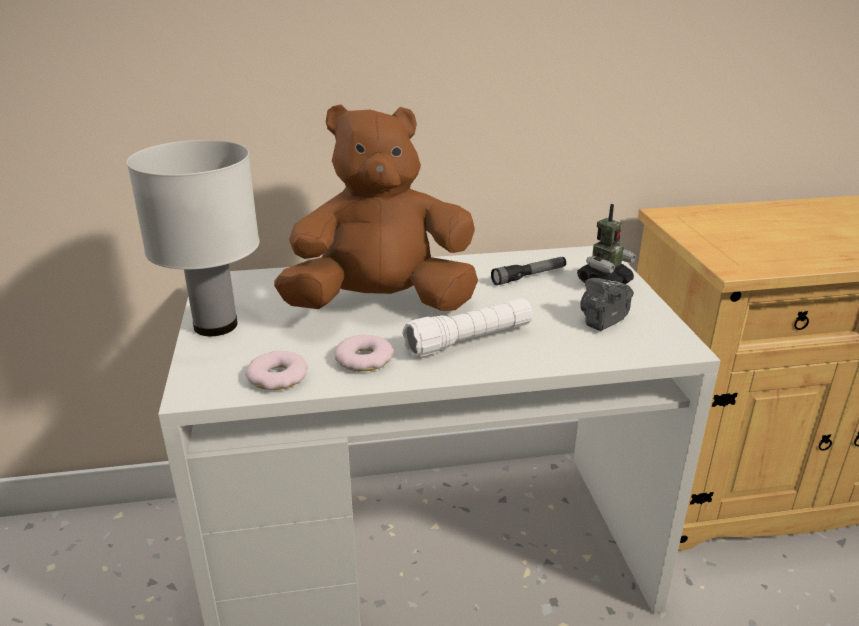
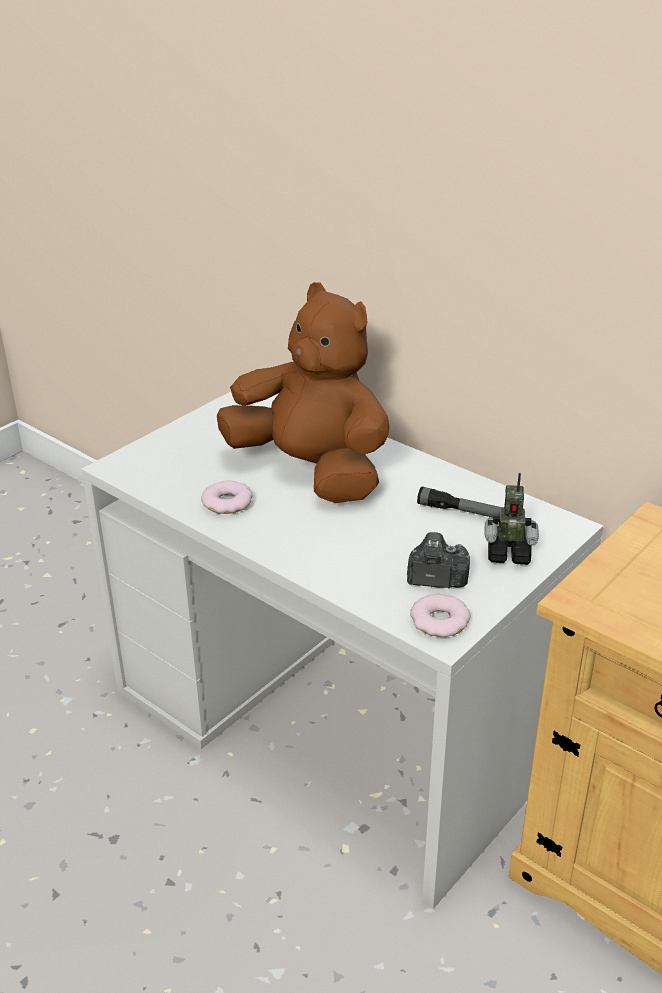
camera: 50 degrees right, 5 degrees up
(216, 325) = (196, 428): white table lamp -> none
(278, 376) = (165, 483): donut -> donut (440, 621)
(469, 340) = (311, 532): white flashlight -> none

